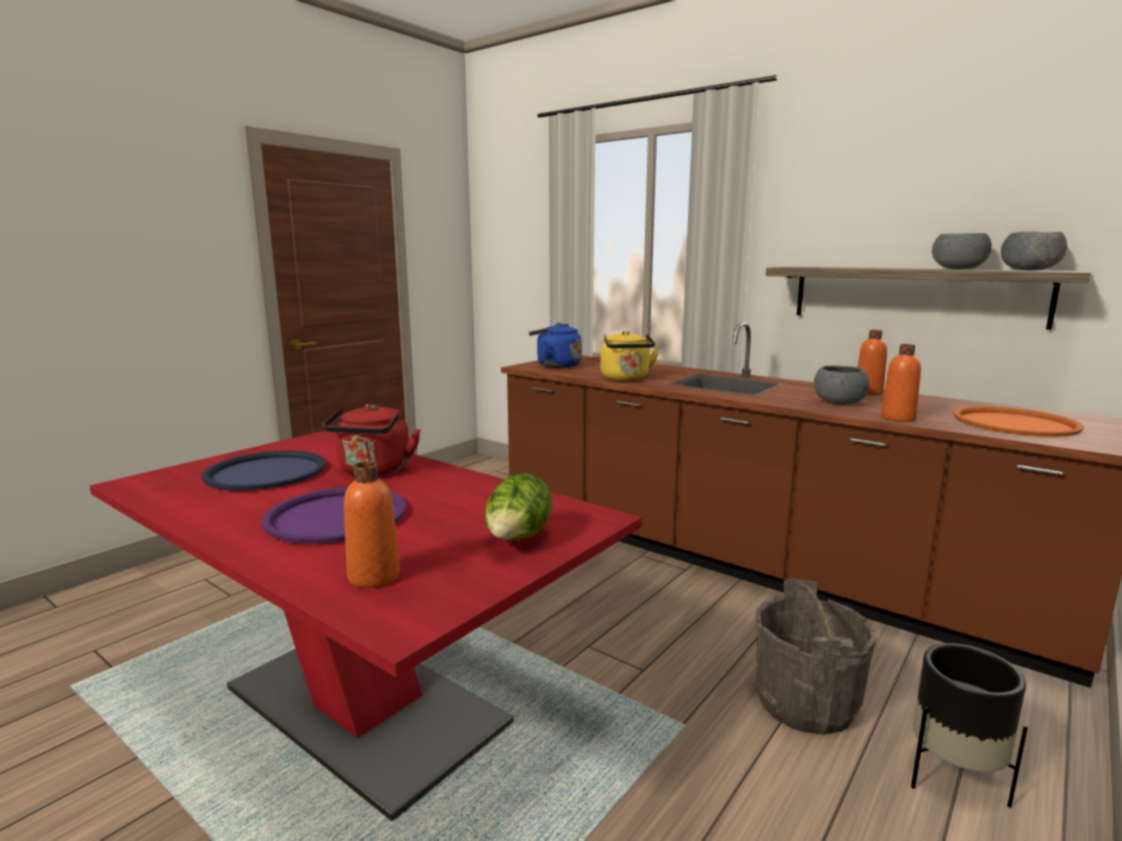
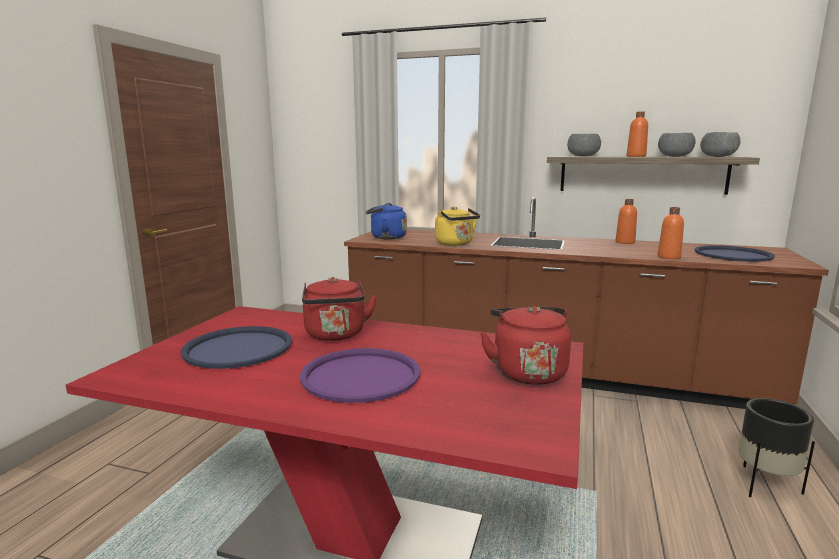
camera: 20 degrees left, 0 degrees up
(374, 576) = (464, 417): orange bottle -> orange bottle (636, 156)
(517, 540) = (527, 371): lettuce -> red kettle
(806, 703) = (655, 458): grey bucket -> none
(838, 403) = (620, 250): grey bowl -> grey bowl (582, 156)
(1015, 423) = (733, 255): orange tray -> blue tray

